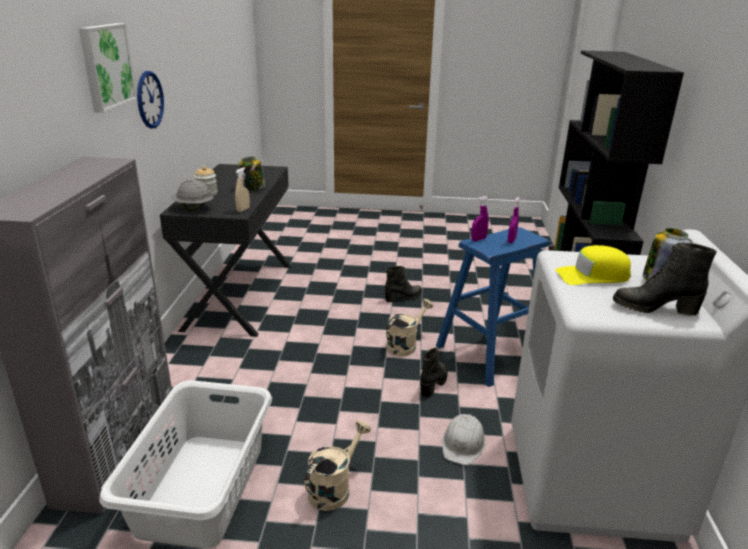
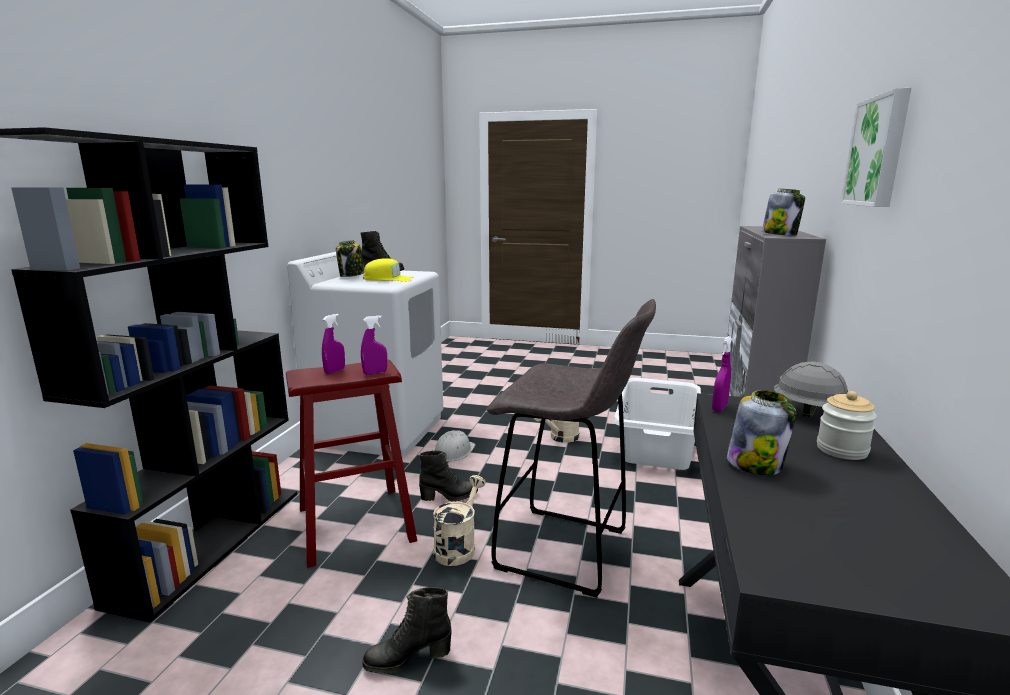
camera: 170 degrees left, 10 degrees down
(95, 168) = (780, 234): none -> jar
(149, 100) = (919, 227): wall clock -> none
(243, 210) = (719, 408): beige spray bottle -> purple spray bottle
(328, 348) = (566, 550): none -> grey stool
(405, 345) = (458, 546): beige watering can -> beige watering can turned 150 degrees clockwise
(434, 383) = (449, 496): black boot -> black boot turned 135 degrees counterclockwise
(490, 354) = (355, 524): blue stool -> red stool

